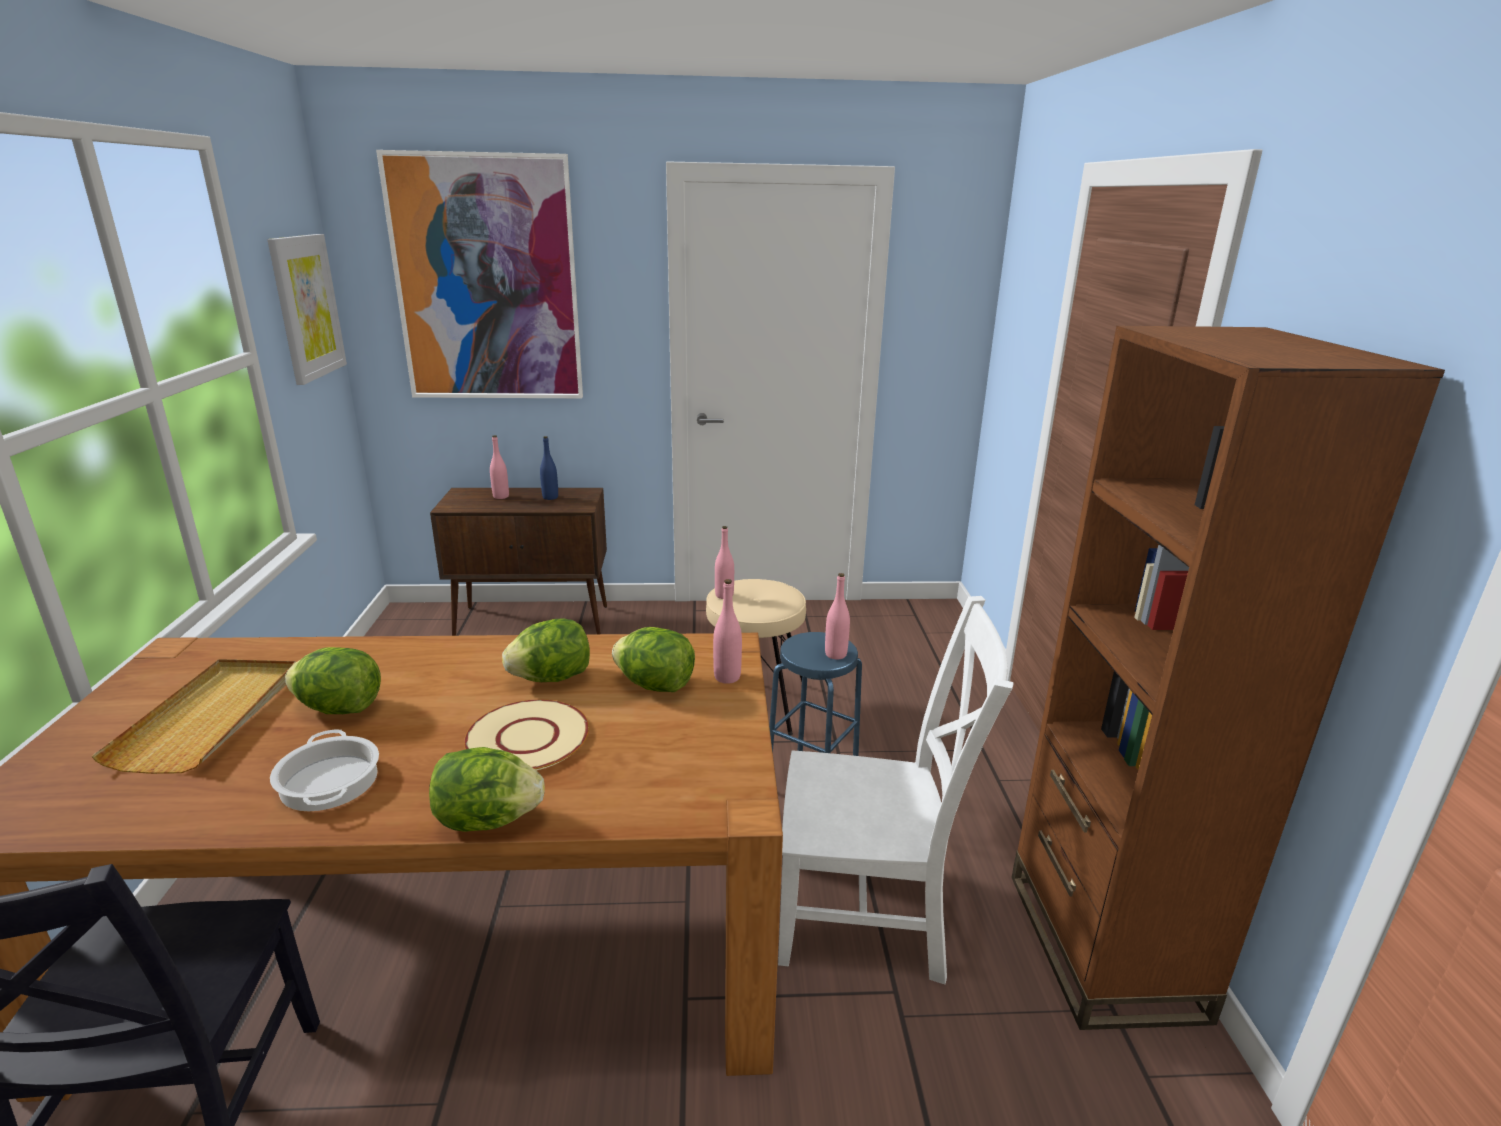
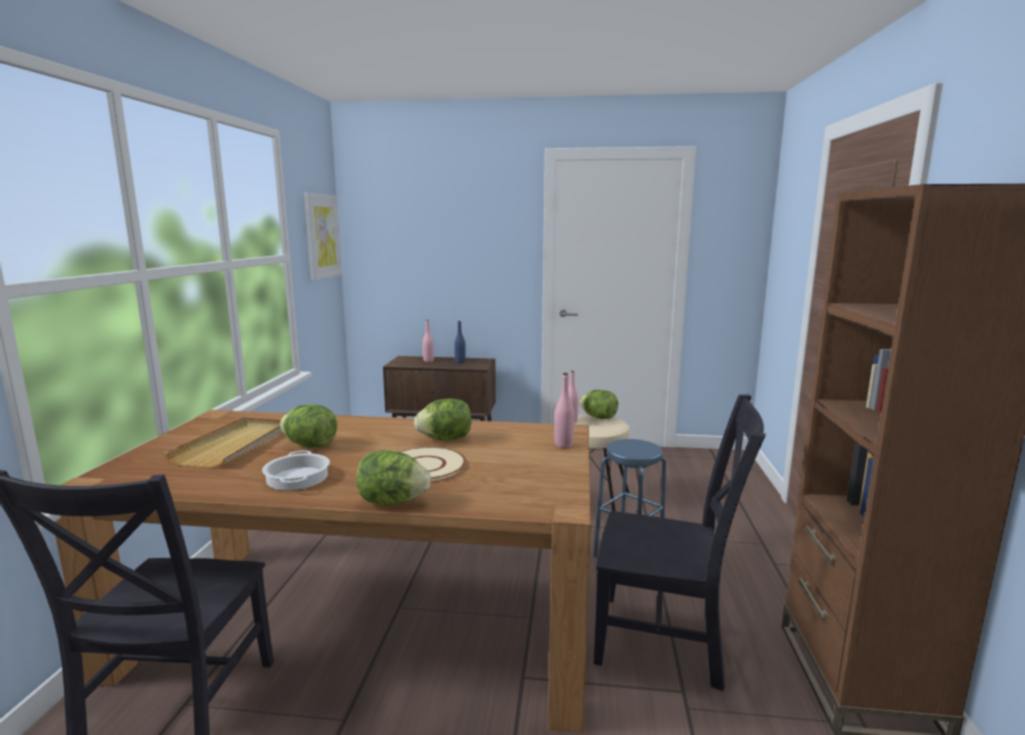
camera: 10 degrees right, 10 degrees down
(487, 280) = (430, 223): picture -> none
(655, 685) = (513, 446): lettuce -> lettuce (598, 417)
(835, 654) = (646, 451): pink bottle -> none
(869, 916) = (666, 640): white chair -> black chair

